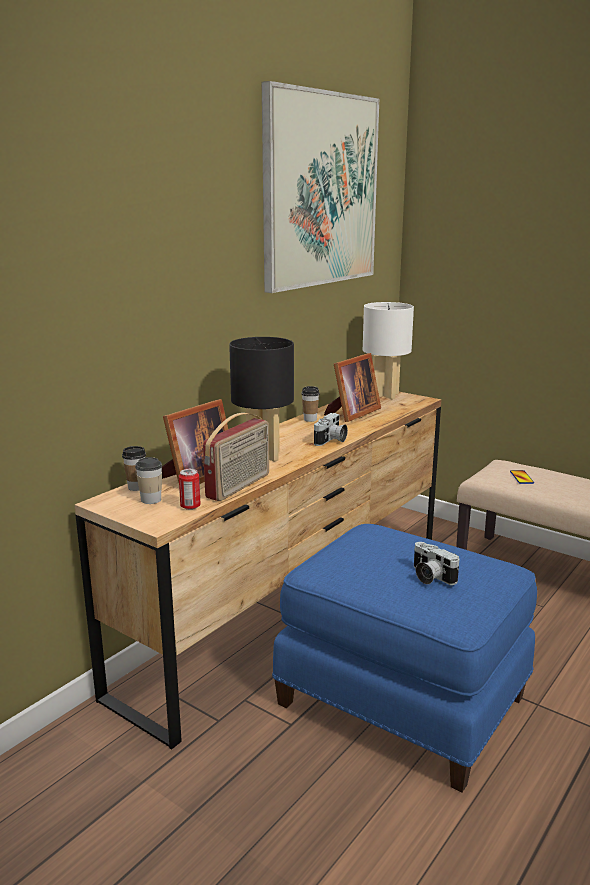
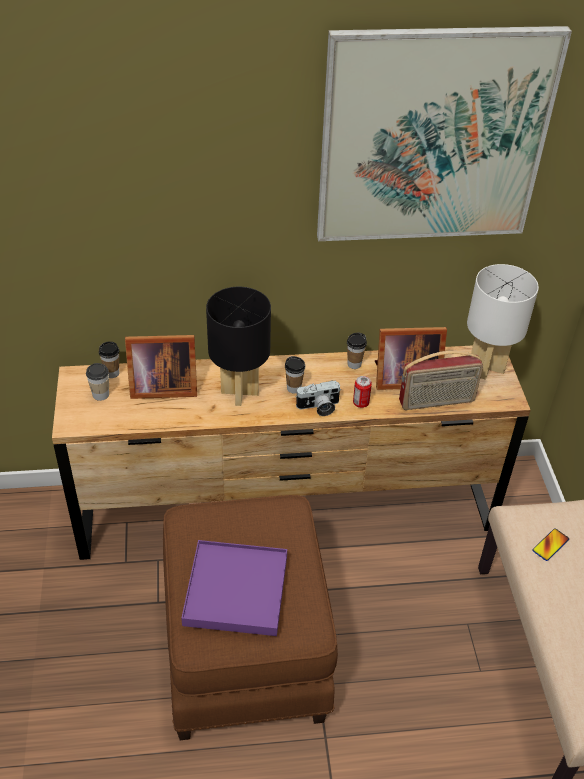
camera: 45 degrees right, 25 degrees up
(190, 507) = (109, 420): can -> can (361, 403)
(239, 486) = (169, 419): radio -> radio (437, 402)
(296, 440) = (294, 388): none -> cup
(403, 698) = (246, 647): blue ottoman -> brown ottoman
(430, 577) = (236, 591): camera -> purple tray

